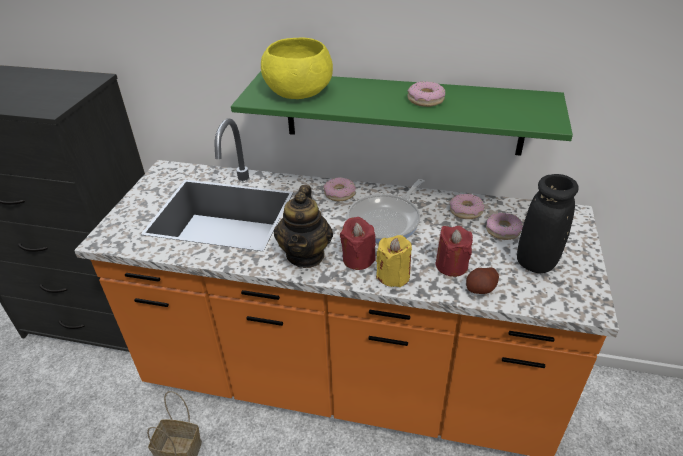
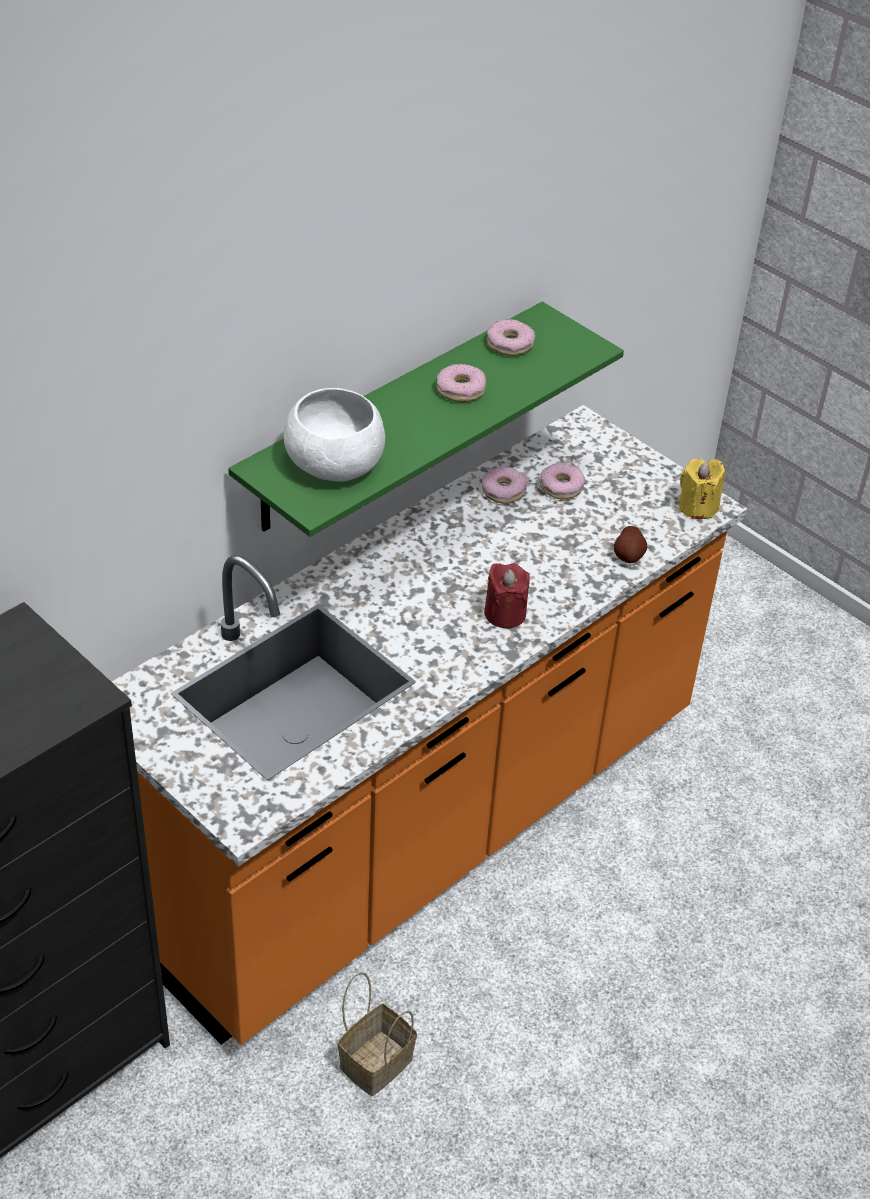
camera: 60 degrees left, 5 degrees up
(299, 92) = (335, 464): yellow bowl -> white bowl
(306, 255) = (458, 650): teapot -> none
(339, 193) = (366, 567): donut -> donut (510, 344)
(386, 220) = (460, 557): frying pan -> none
(393, 276) = (556, 602): yellow candle -> yellow candle (697, 507)
(451, 265) = (579, 554): red candle -> none
(536, 262) = (627, 496): black vase -> none

